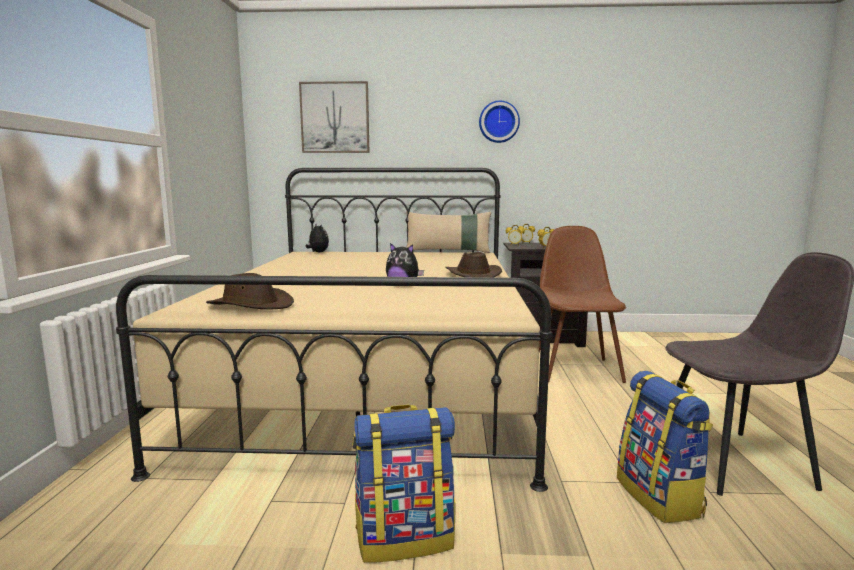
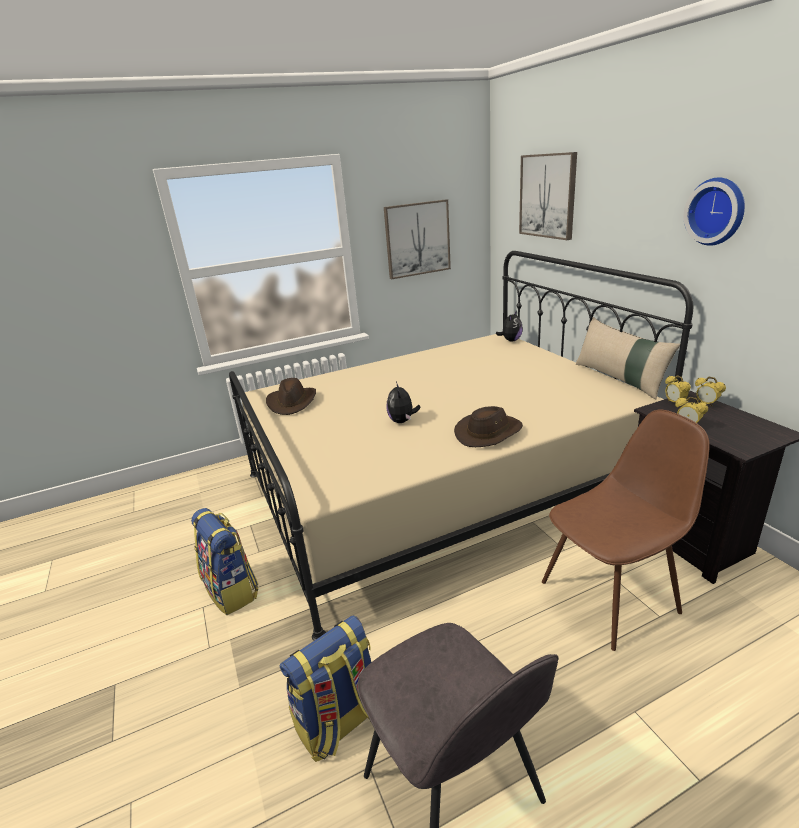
camera: 65 degrees right, 15 degrees up
(209, 147) = (417, 239): none -> picture

